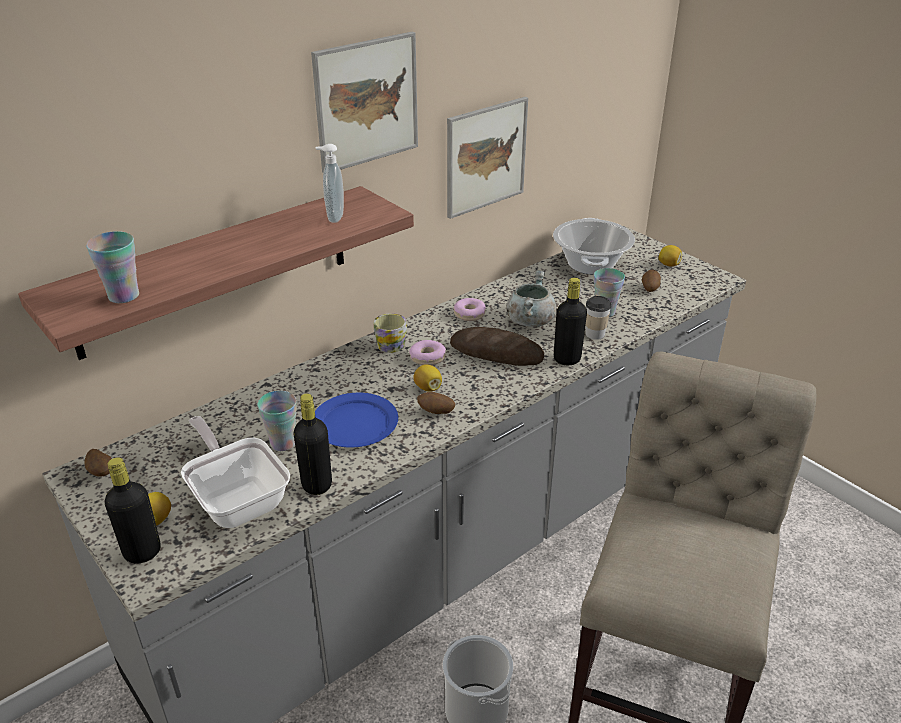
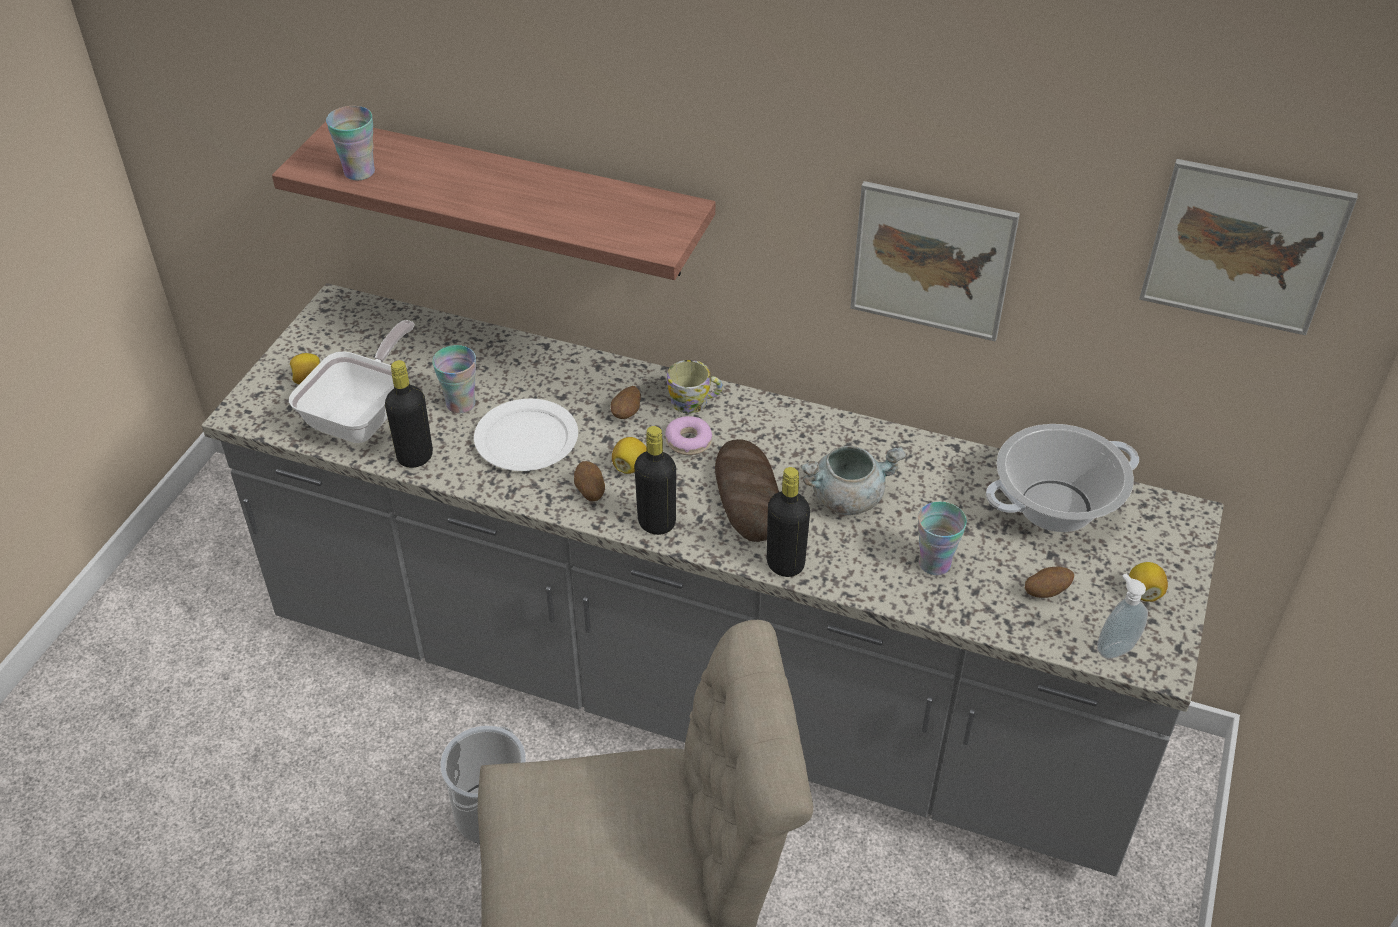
camera: 60 degrees right, 10 degrees up
(102, 473) = (346, 315): potato -> potato (627, 413)
(142, 552) = (266, 394): black bottle -> black bottle (656, 523)
(333, 217) = (615, 216): soap dispenser -> soap dispenser (1114, 648)
(354, 423) = (527, 438): blue plate -> white plate
(366, 102) = (733, 109): picture -> picture (1243, 246)
(469, 314) = (813, 438): donut -> none
(595, 334) = (868, 572): cup -> none

